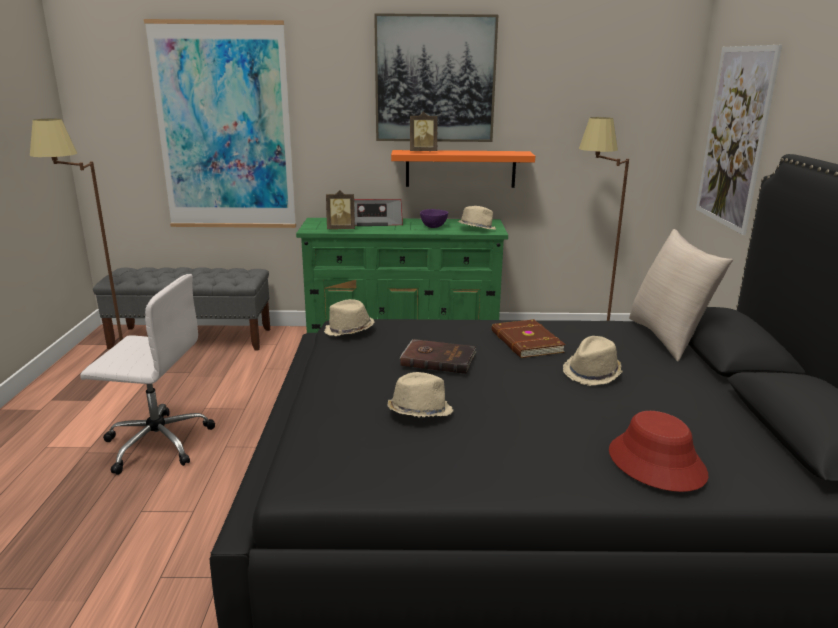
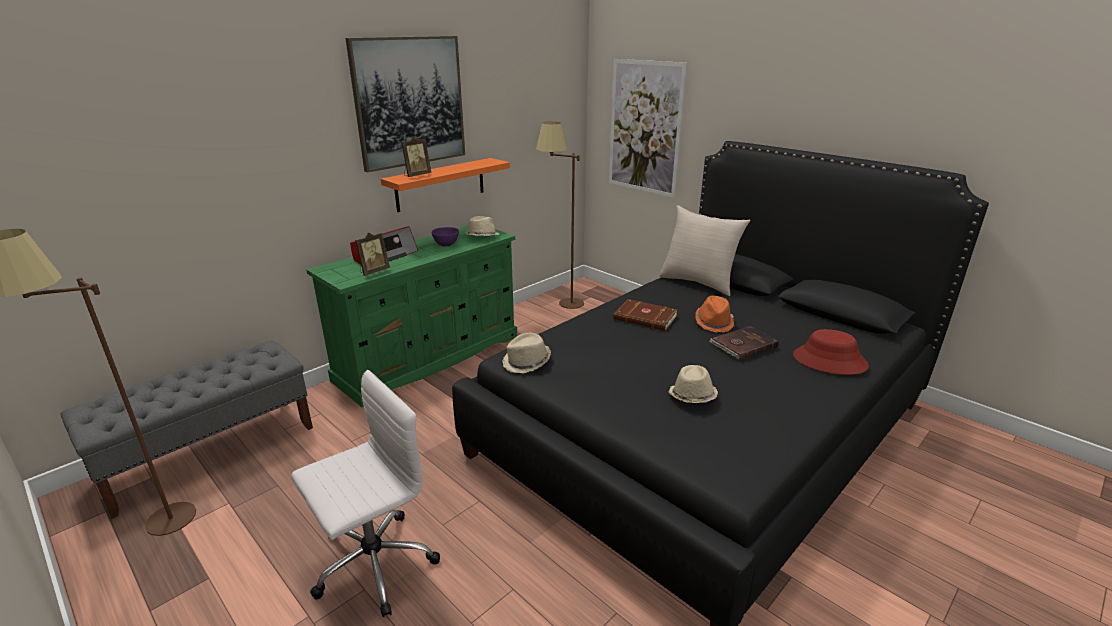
camera: 45 degrees left, 5 degrees up
(225, 128) = (187, 189): picture -> none
(438, 359) = (630, 354): brown book -> brown book (743, 345)
(592, 373) = (714, 323): beige hat -> orange hat

